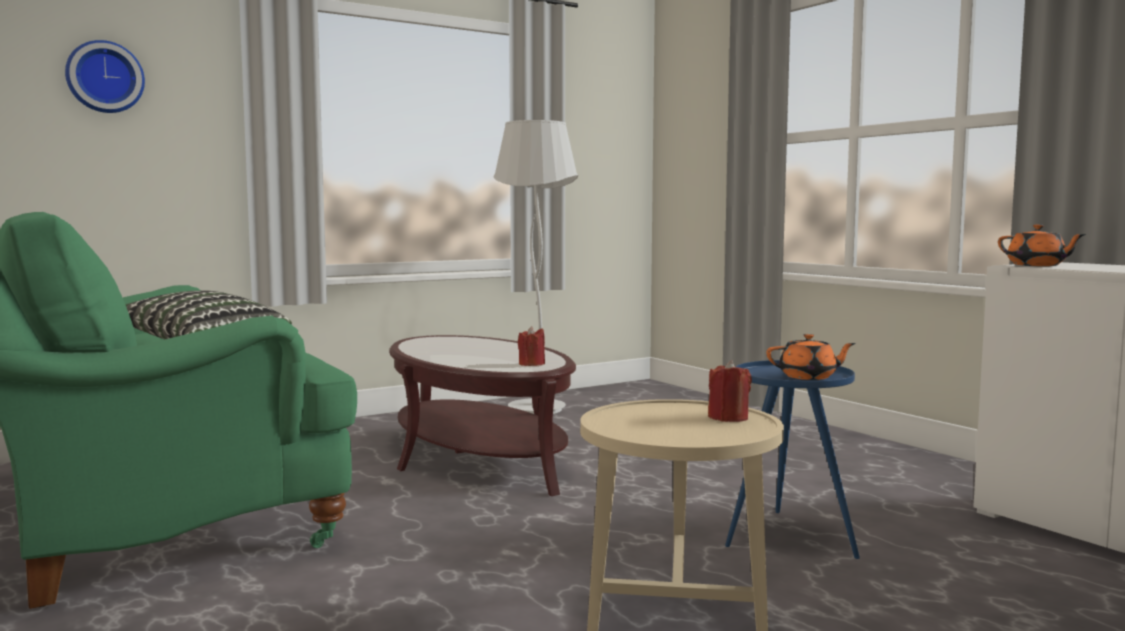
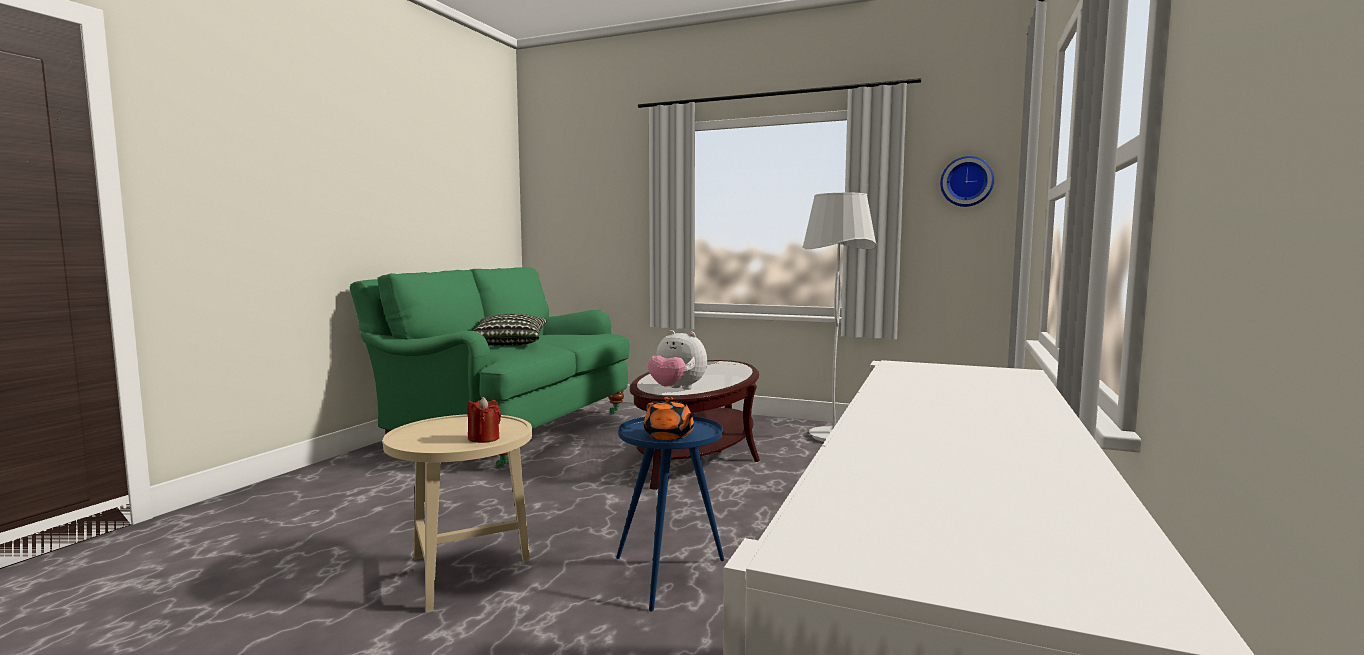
camera: 55 degrees right, 0 degrees up
(105, 77) = (590, 190): wall clock -> wall clock (966, 182)
(531, 364) = (676, 389): red candle -> plush toy
(1037, 265) = (910, 368): orange teapot -> none

